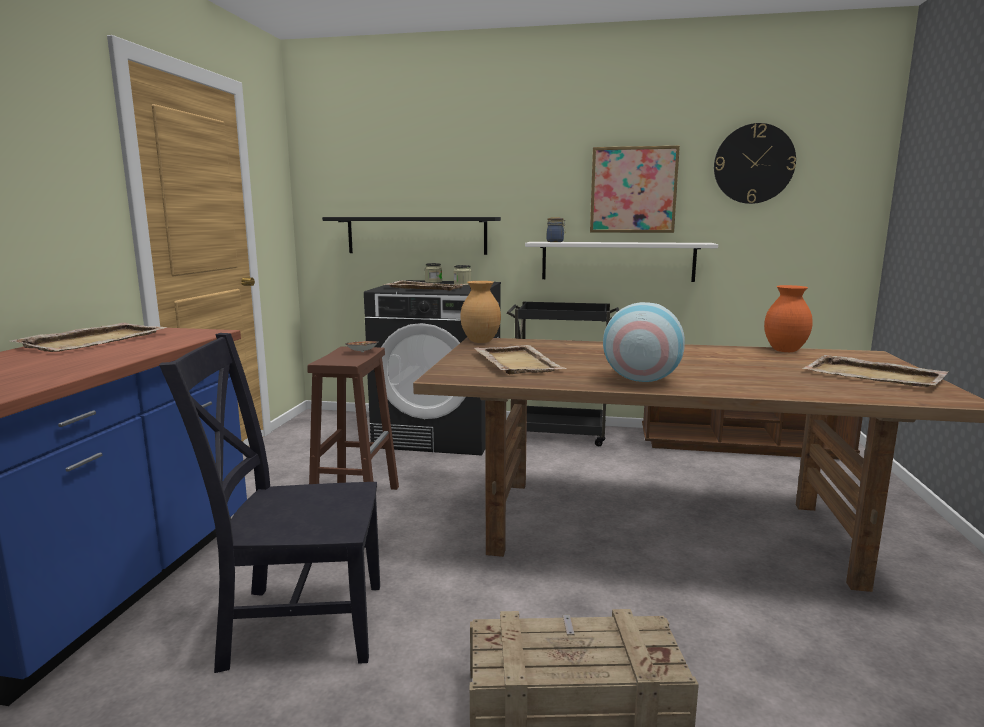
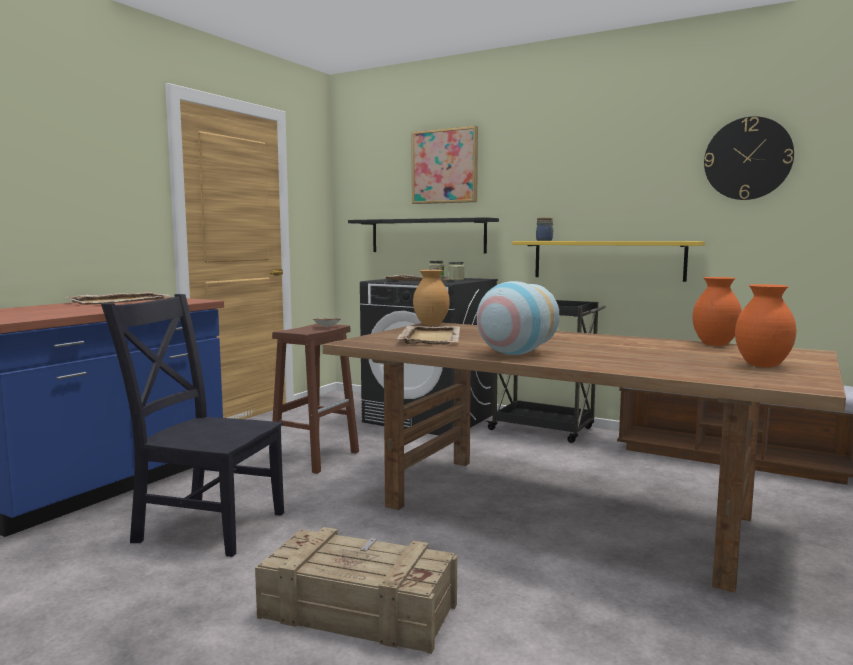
camera: 20 degrees right, 5 degrees down
(617, 261) = (607, 260): white shelf -> yellow shelf
(633, 190) = (622, 189): picture -> picture (445, 166)
(874, 376) = (763, 366): beige tray -> orange vase

